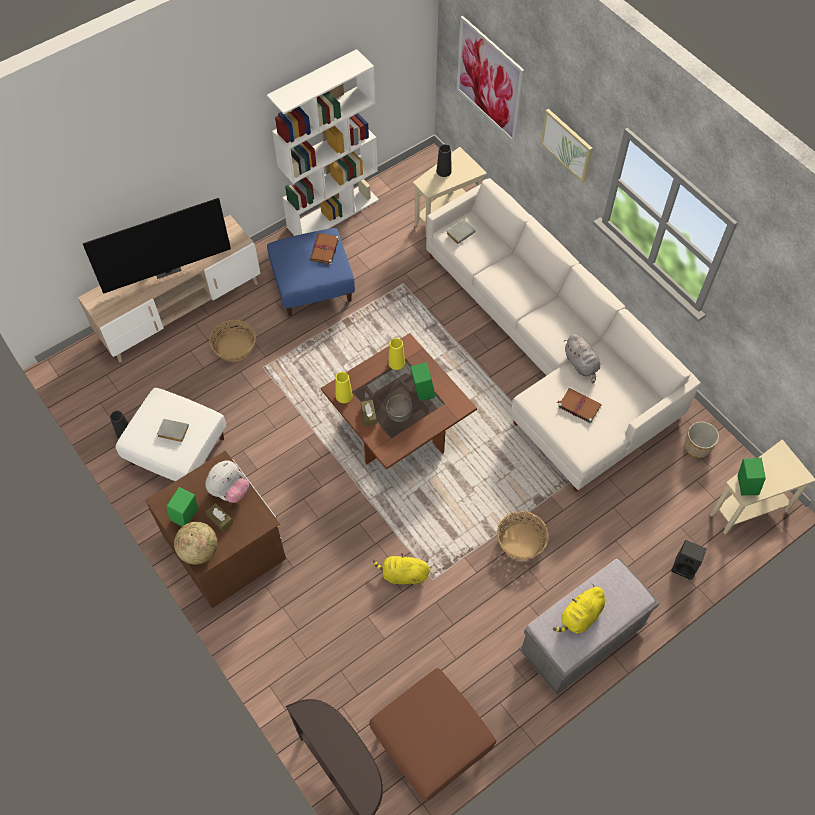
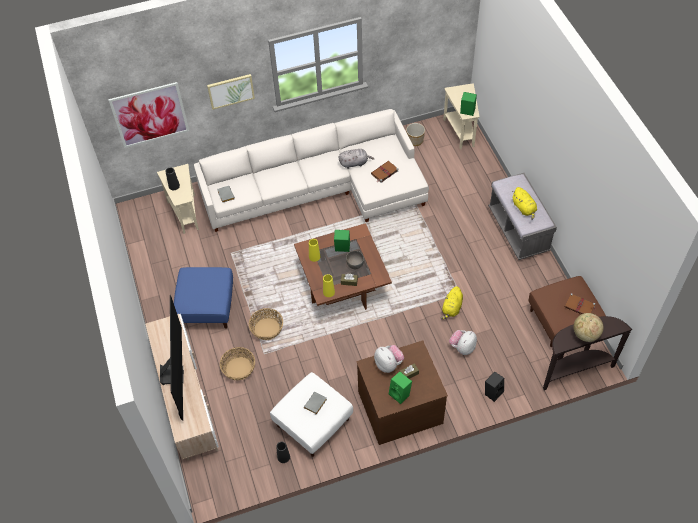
camera: 70 degrees left, 5 degrees down
(199, 550) = (428, 390): globe -> globe (585, 334)
(324, 250) = (198, 278): brown book -> brown book (580, 306)
(333, 213) = (147, 280): white bookcase -> none
(340, 605) = (462, 347): none -> plush toy
(520, 541) = (448, 242): basket -> basket (266, 329)
(685, 566) = (488, 170): black speaker -> black speaker (493, 392)

